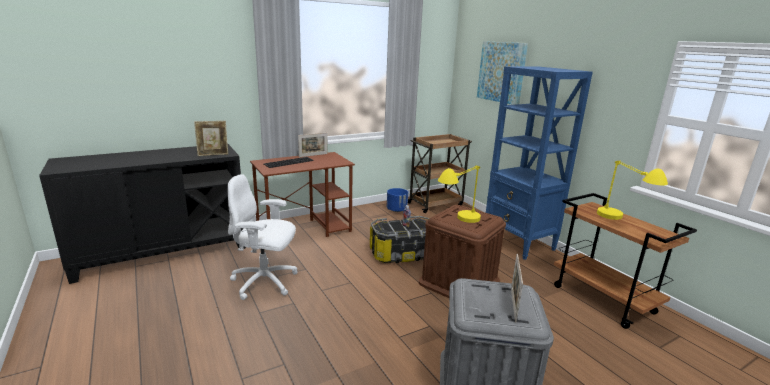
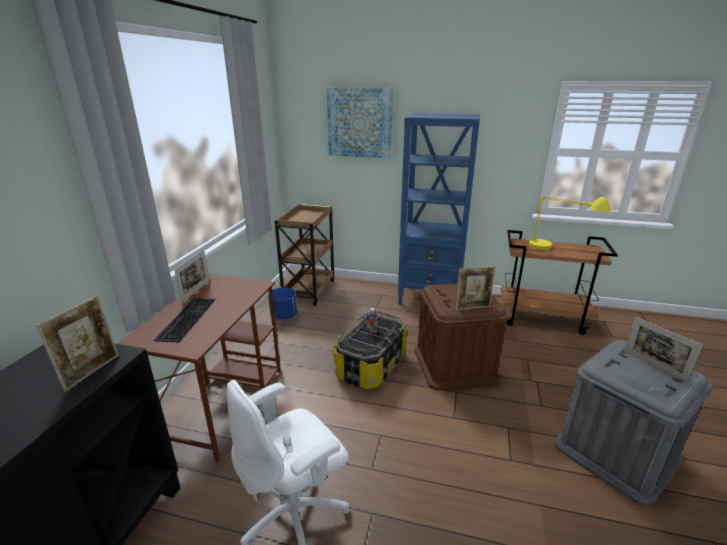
camera: 45 degrees left, 5 degrees up
(458, 224) = (472, 307): yellow table lamp -> picture frame

